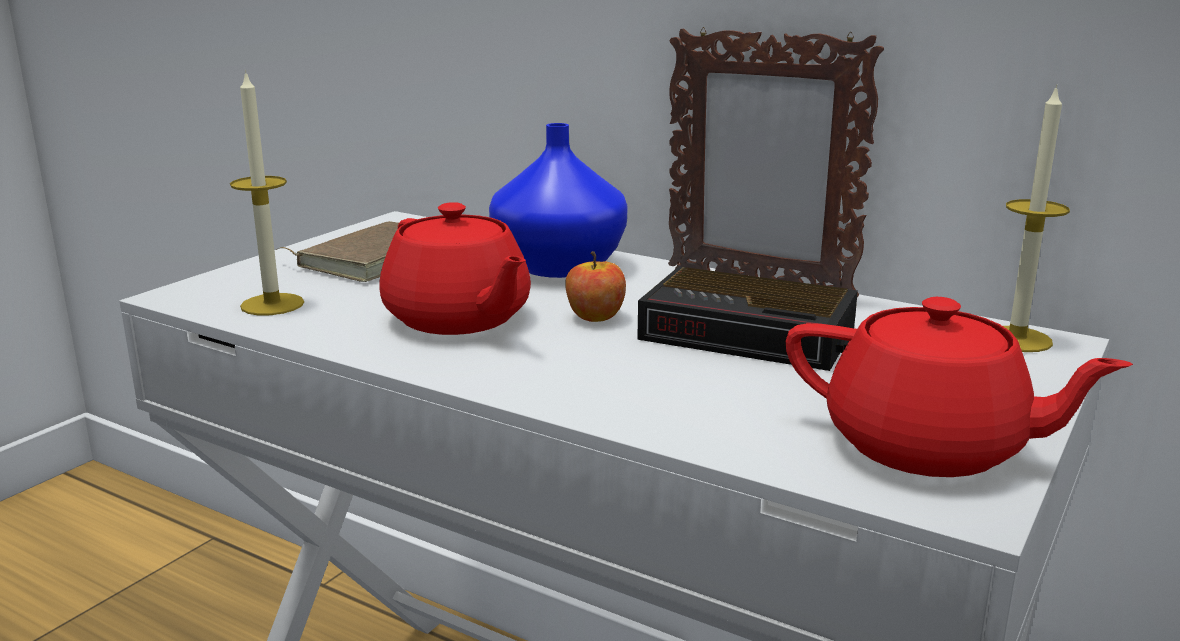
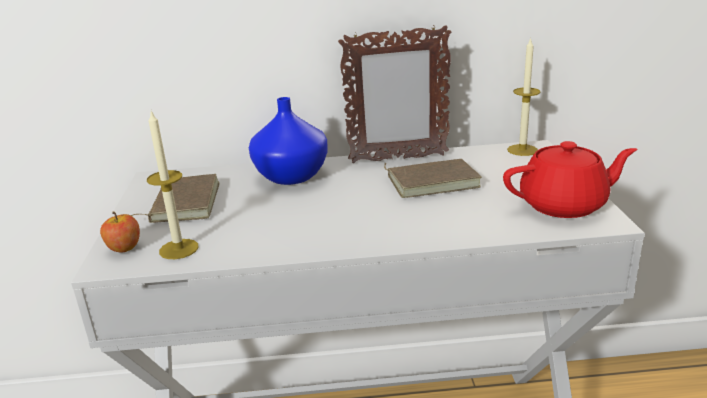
camera: 35 degrees left, 5 degrees up
(458, 319) = (295, 220): red teapot -> none
(595, 317) = (355, 196): apple -> apple (124, 248)
(752, 334) = (432, 181): alarm clock -> brown book

